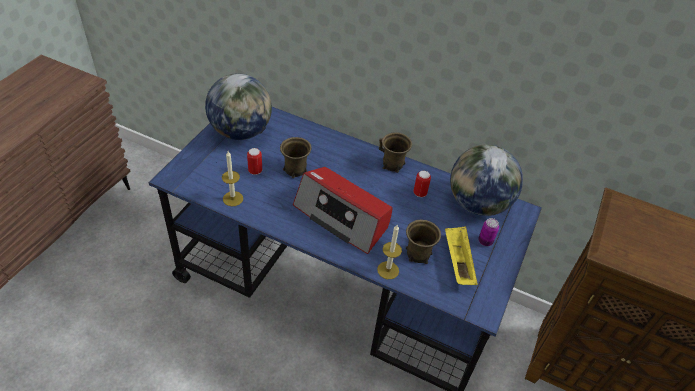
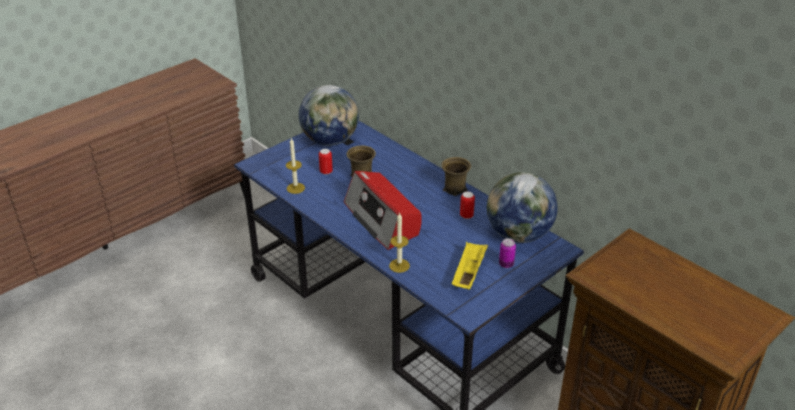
camera: 25 degrees right, 10 degrees down
(417, 254) = (434, 260): brown mug -> none

